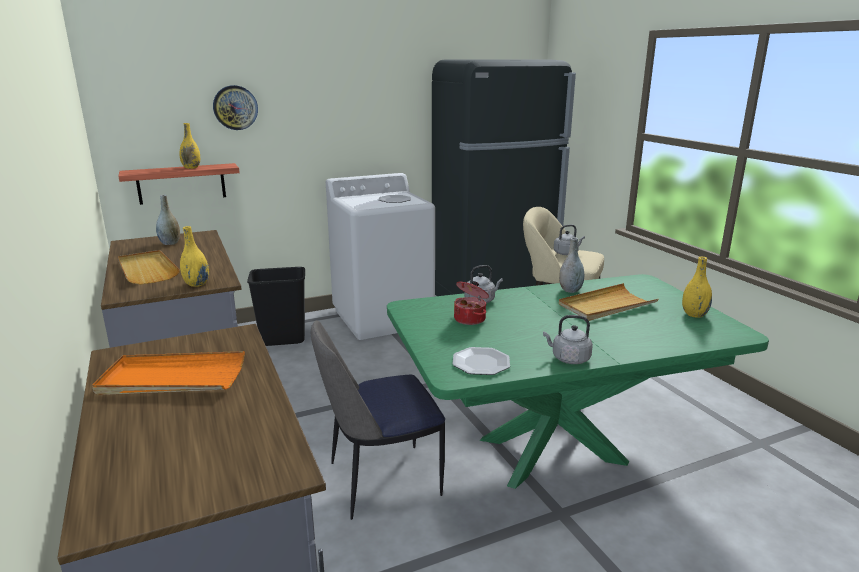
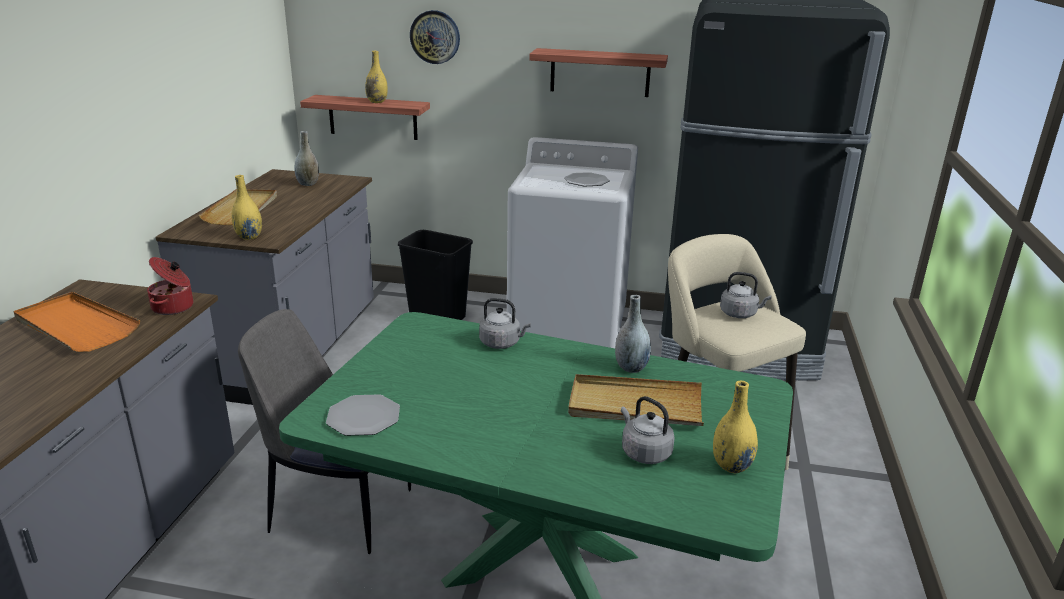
camera: 35 degrees right, 5 degrees up
(369, 123) = (600, 72): none -> shelf
(470, 319) = (448, 362): cooking pot -> cooking pot (174, 307)
(568, 358) = (456, 453): grey kettle -> grey kettle (644, 452)

